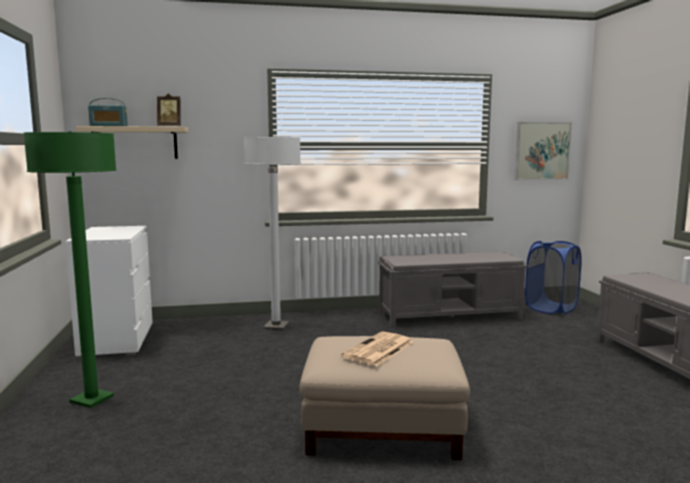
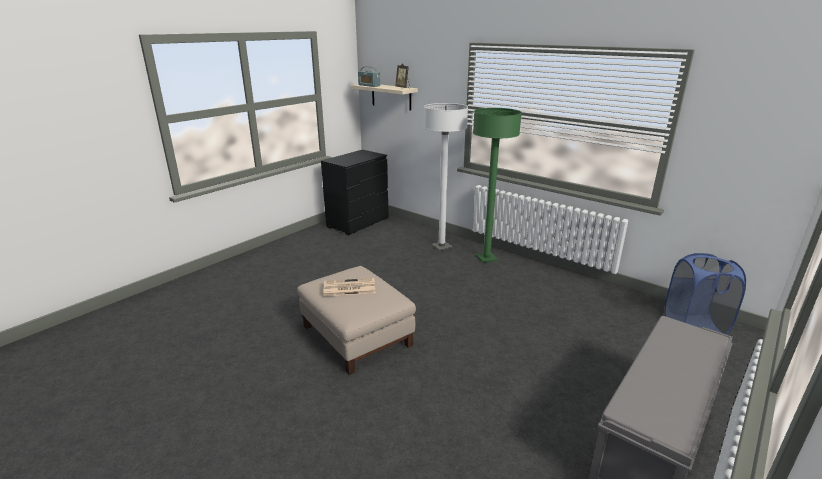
camera: 50 degrees right, 15 degrees up
(92, 400) = (294, 253): green floor lamp -> green floor lamp (486, 258)
(117, 340) = (358, 223): white dresser -> black dresser
(450, 316) = (573, 291): grey bench -> none
(542, 151) = (751, 149): picture -> none

